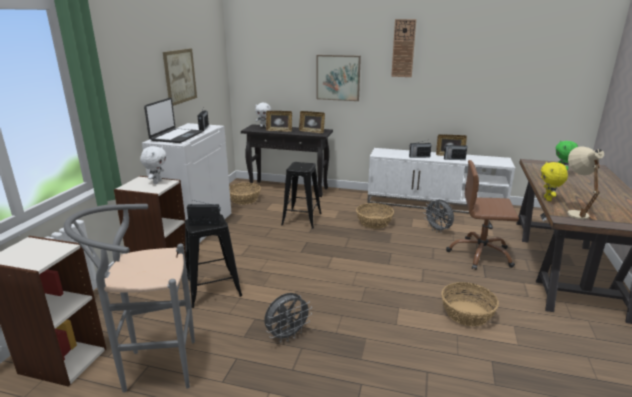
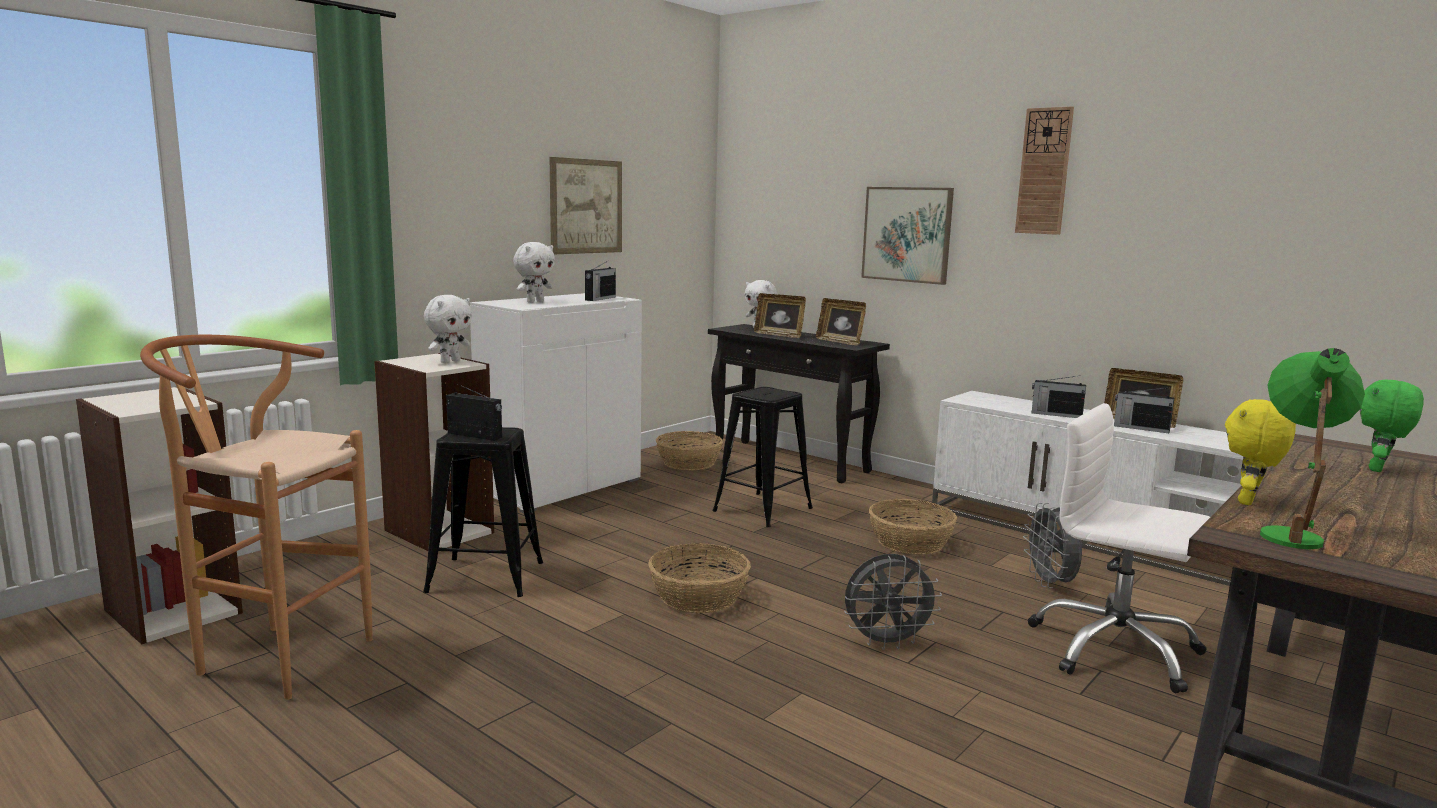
camera: 25 degrees right, 10 degrees down
(152, 368) = (272, 656): grey stool -> brown stool
(176, 136) = (535, 301): laptop -> white plush toy
(287, 336) = (529, 675): grey fan -> grey fan (886, 643)
(466, 313) = (952, 747): basket -> basket (698, 596)
(480, 254) = (1114, 650): brown office chair -> white office chair
(575, 212) = (1292, 533): beige table lamp -> green table lamp

